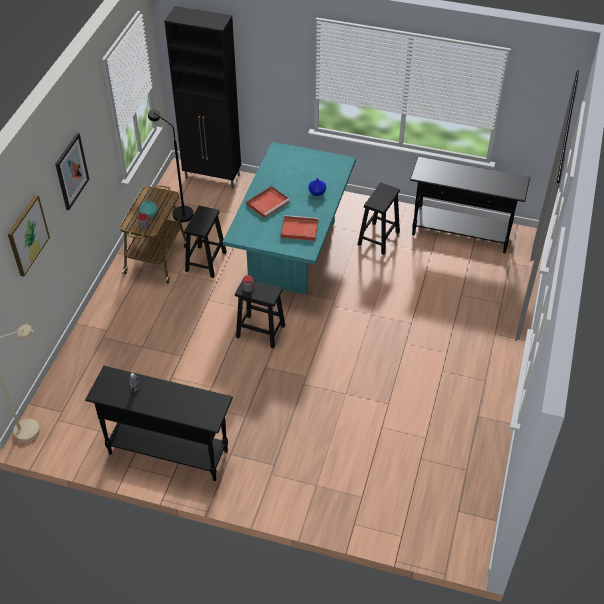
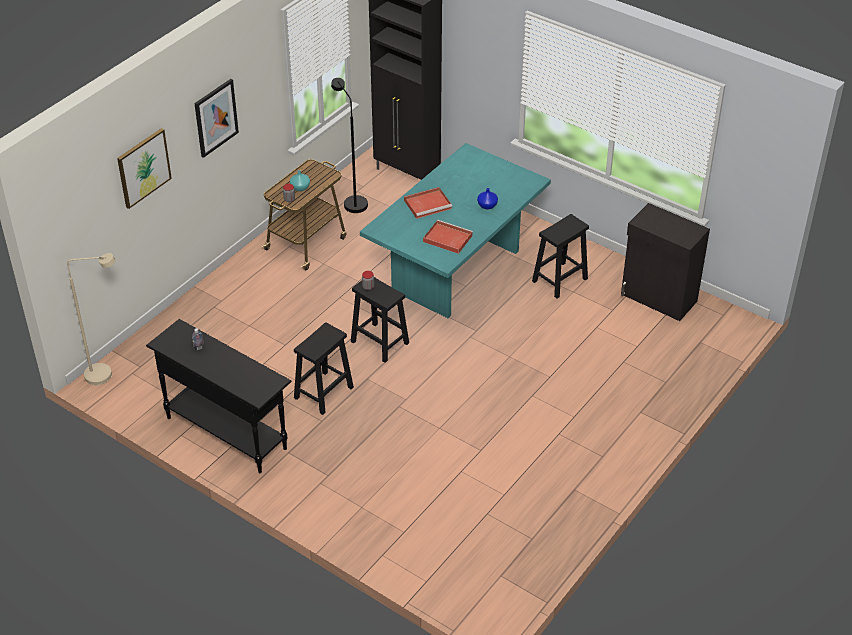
camera: 20 degrees right, 5 degrees down
(206, 261) = (357, 258): black stool -> black stool (324, 392)
(461, 234) = (658, 298): black console table -> black cabinet

